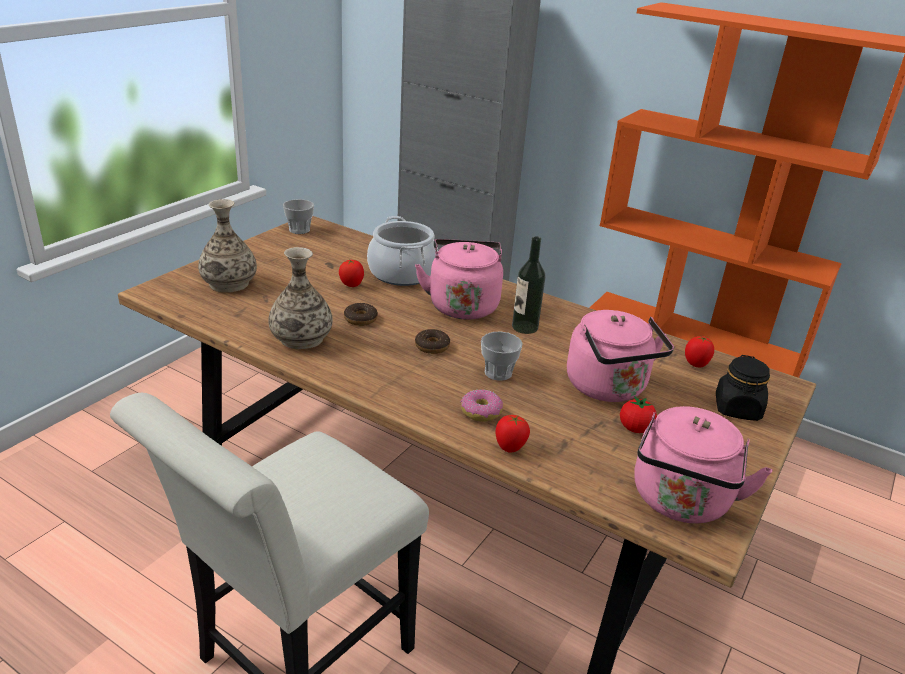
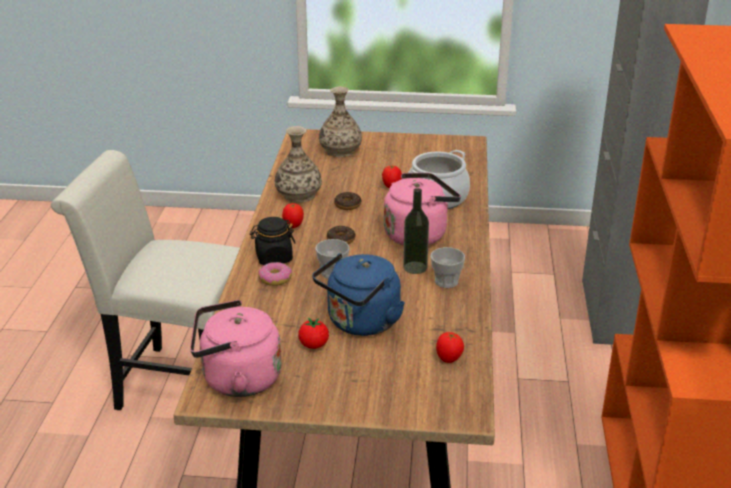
camera: 65 degrees right, 0 degrees up
(299, 230) = (452, 143): cup -> cup (446, 282)
(510, 448) = (242, 300): tomato -> tomato (293, 226)
(609, 388) = (360, 323): pink kettle -> blue kettle
(737, 409) = (394, 391): black jar -> black jar (273, 257)

